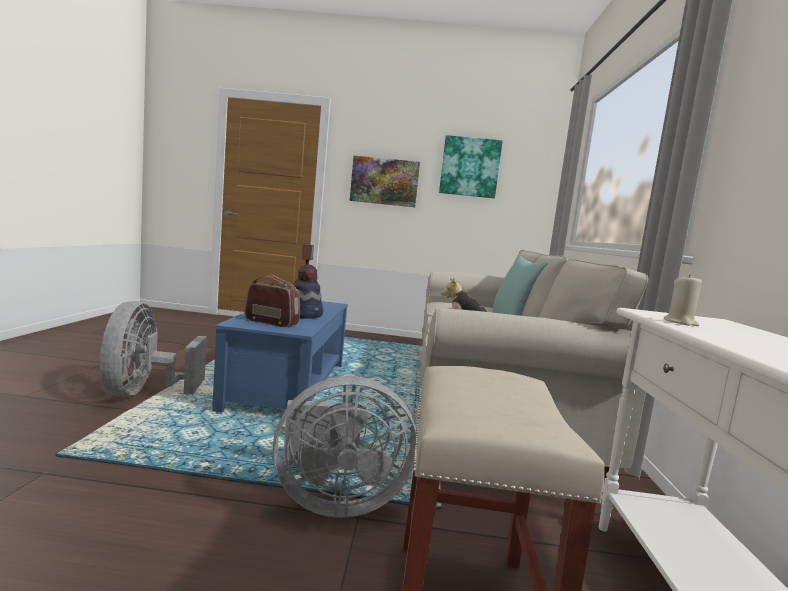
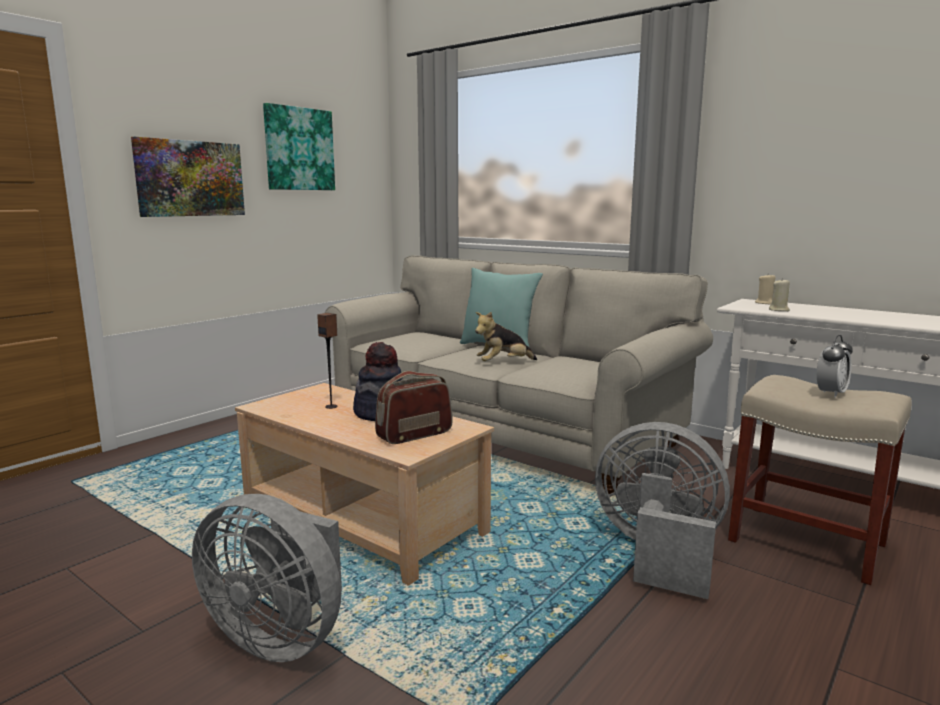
camera: 55 degrees left, 5 degrees up
(289, 386) = (364, 518): blue coffee table -> beige coffee table
(334, 501) = (657, 553): grey fan -> grey fan turned 90 degrees counterclockwise
(487, 398) = (831, 393): none -> alarm clock
(719, 323) = (765, 303): none -> beige candle

